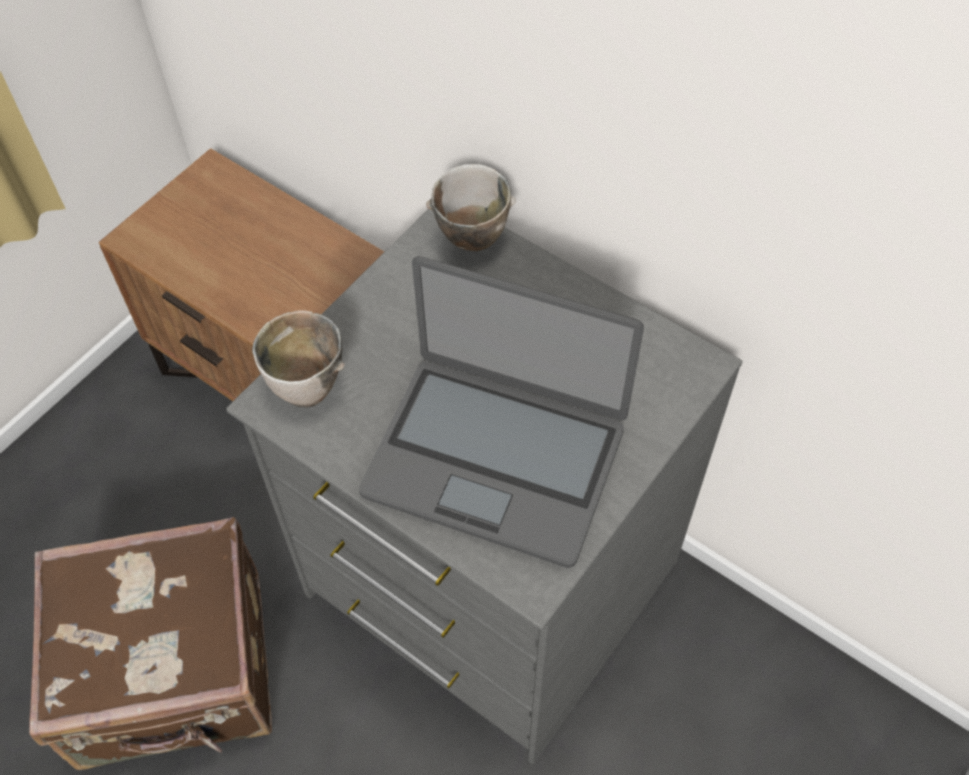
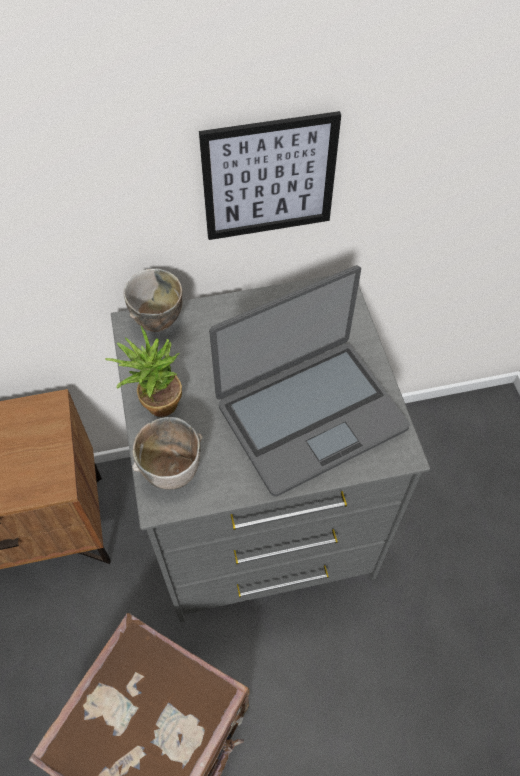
camera: 50 degrees left, 0 degrees up
(373, 312) = (155, 403): none -> potted plant
(661, 154) = (269, 178): none -> picture

